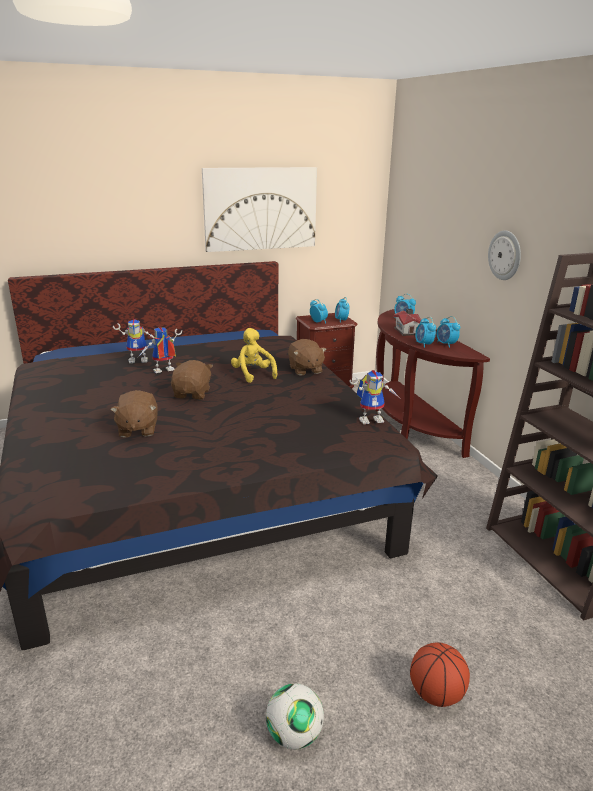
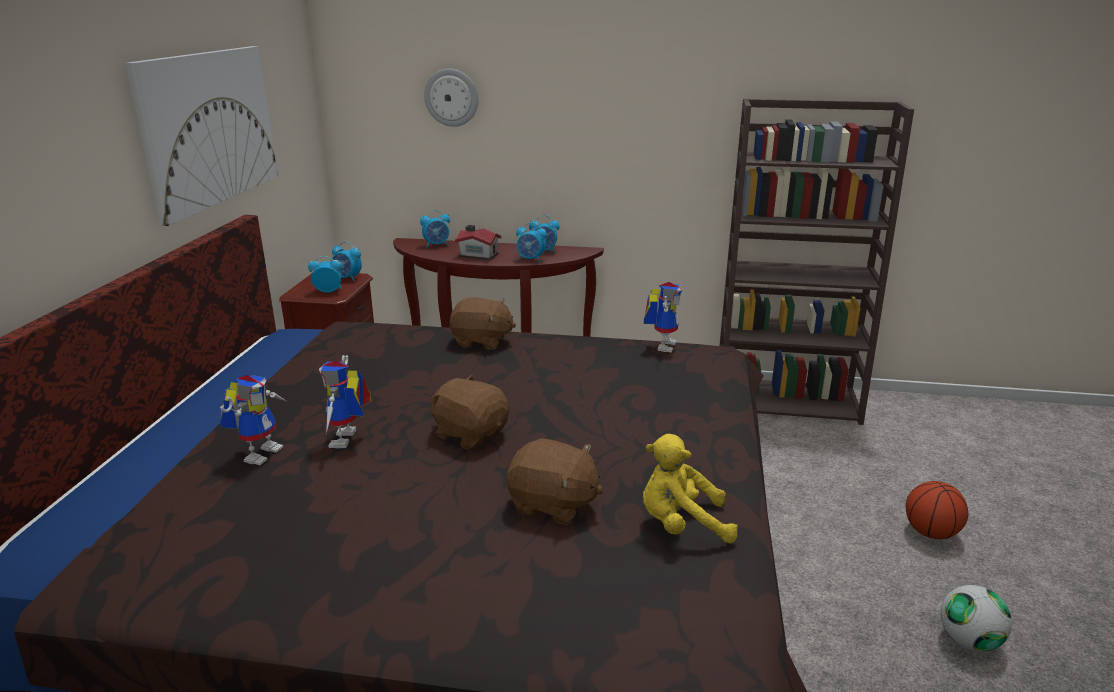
camera: 60 degrees left, 0 degrees up
(253, 374) = (454, 376): yellow plush toy -> yellow plush toy (681, 525)
(505, 255) = (600, 125): wall clock -> wall clock (451, 97)

